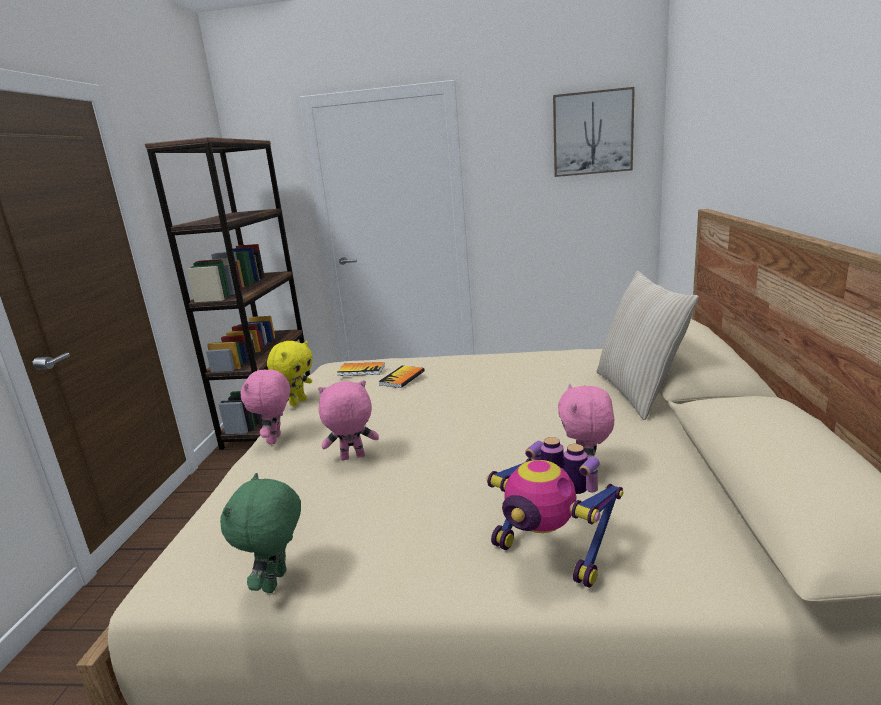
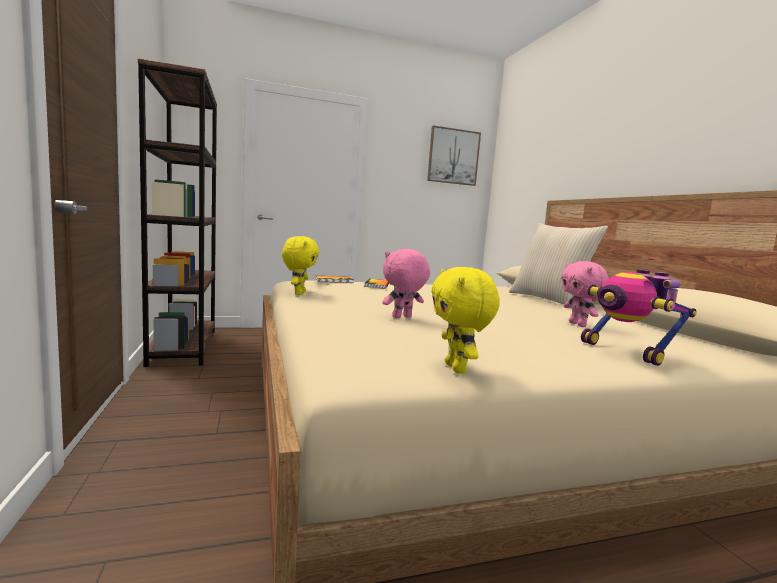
camera: 25 degrees left, 10 degrees down
(276, 440) = (314, 308): pink plush toy -> none
(277, 582) = (457, 369): green plush toy -> yellow plush toy
(550, 554) = (626, 352): toy robot -> toy robot turned 45 degrees clockwise

